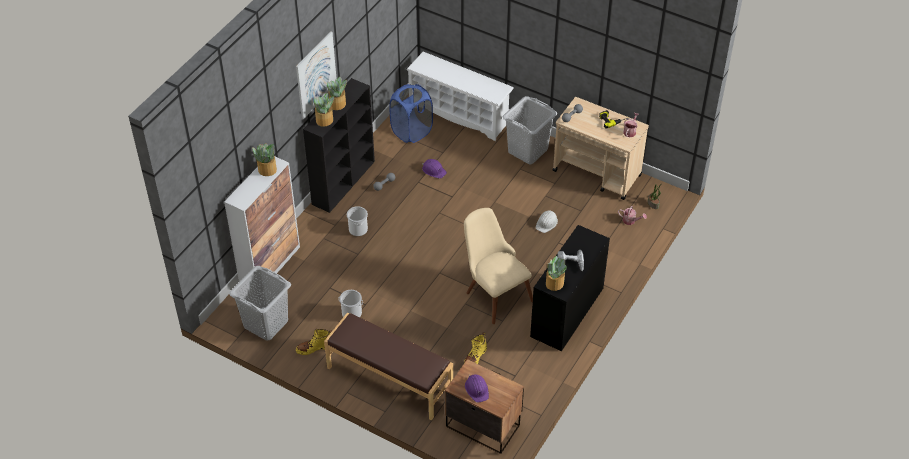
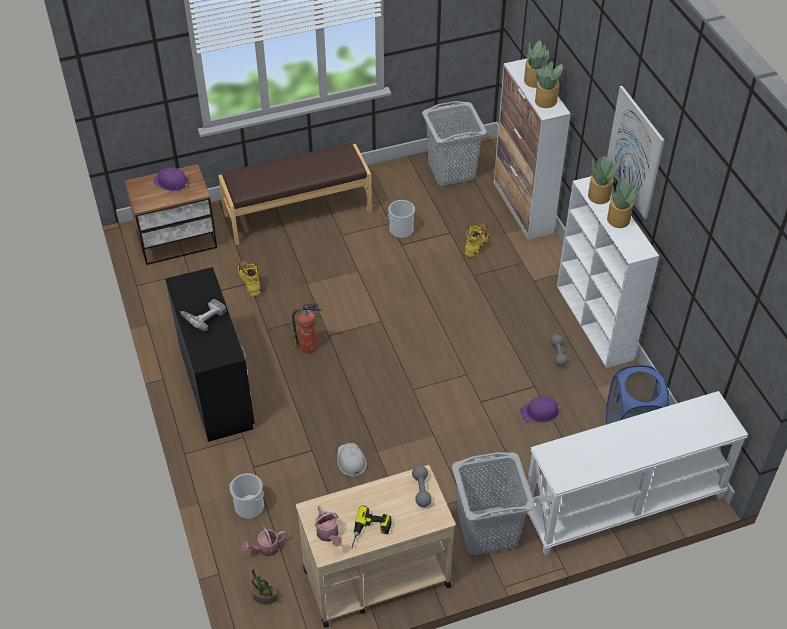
camera: 130 degrees right, 0 degrees up
(314, 348) = (388, 186): yellow boot -> yellow boot (476, 243)
(344, 182) = (595, 323): black bookcase -> white bookcase
(358, 229) = (509, 294): bucket -> bucket (249, 506)
(460, 114) = (623, 505): white shoe rack -> white console table
(494, 291) = (309, 347): beige chair -> fire extinguisher
(554, 284) = (196, 284): potted plant -> potted plant (534, 80)

